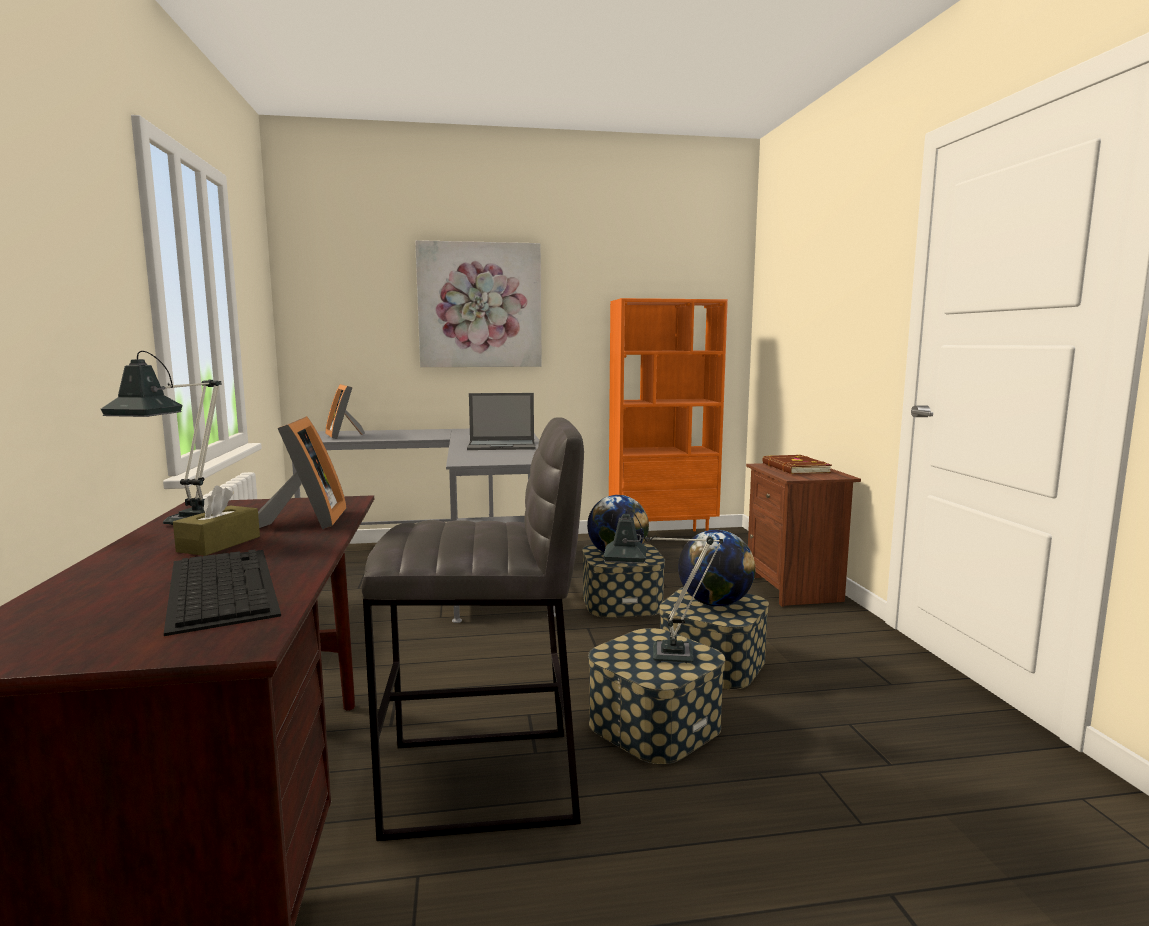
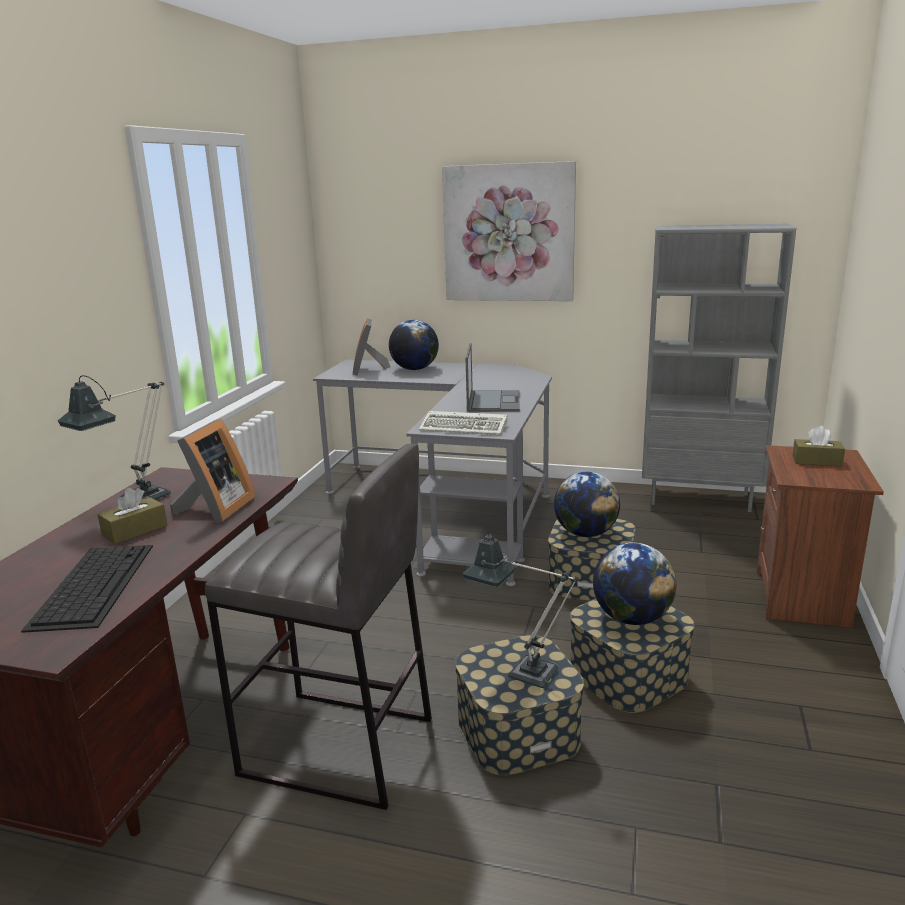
camera: 25 degrees right, 10 degrees up
(393, 433) = (414, 369): none -> globe
(501, 460) = (466, 427): none -> keyboard
(502, 446) = (493, 401): laptop -> laptop turned 105 degrees counterclockwise
(662, 537) = (700, 498): orange bookcase -> grey bookcase
(794, 468) = (816, 461): brown book -> brown tissue box

